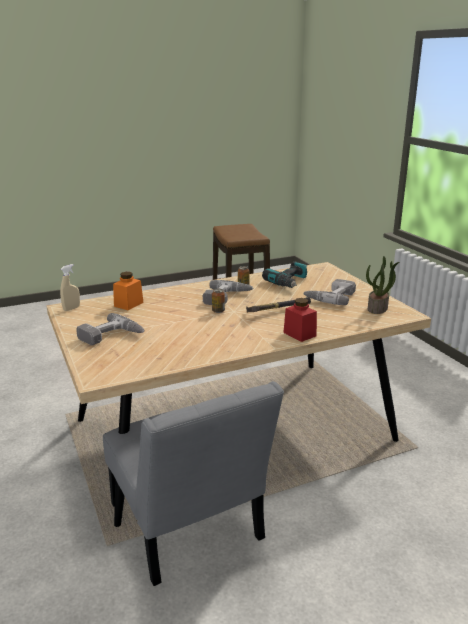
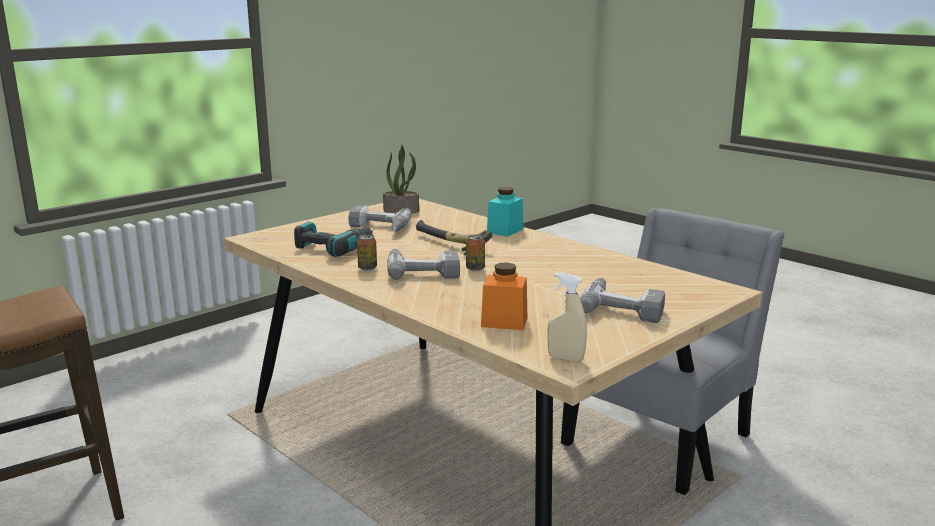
camera: 110 degrees left, 5 degrees down
(299, 334) = (505, 231): red jar -> turquoise jar

